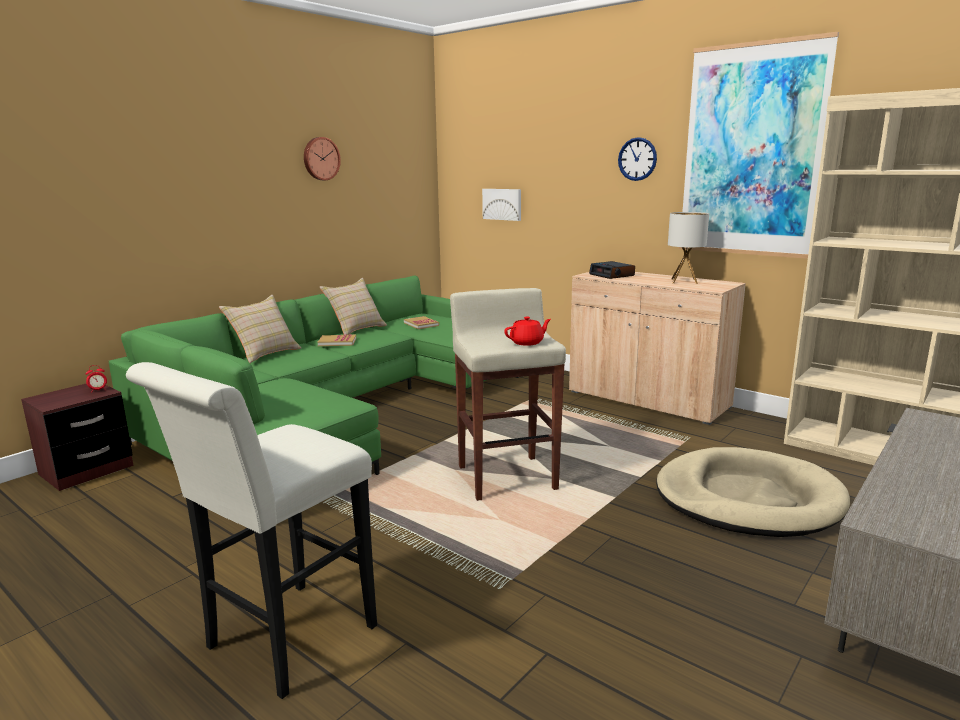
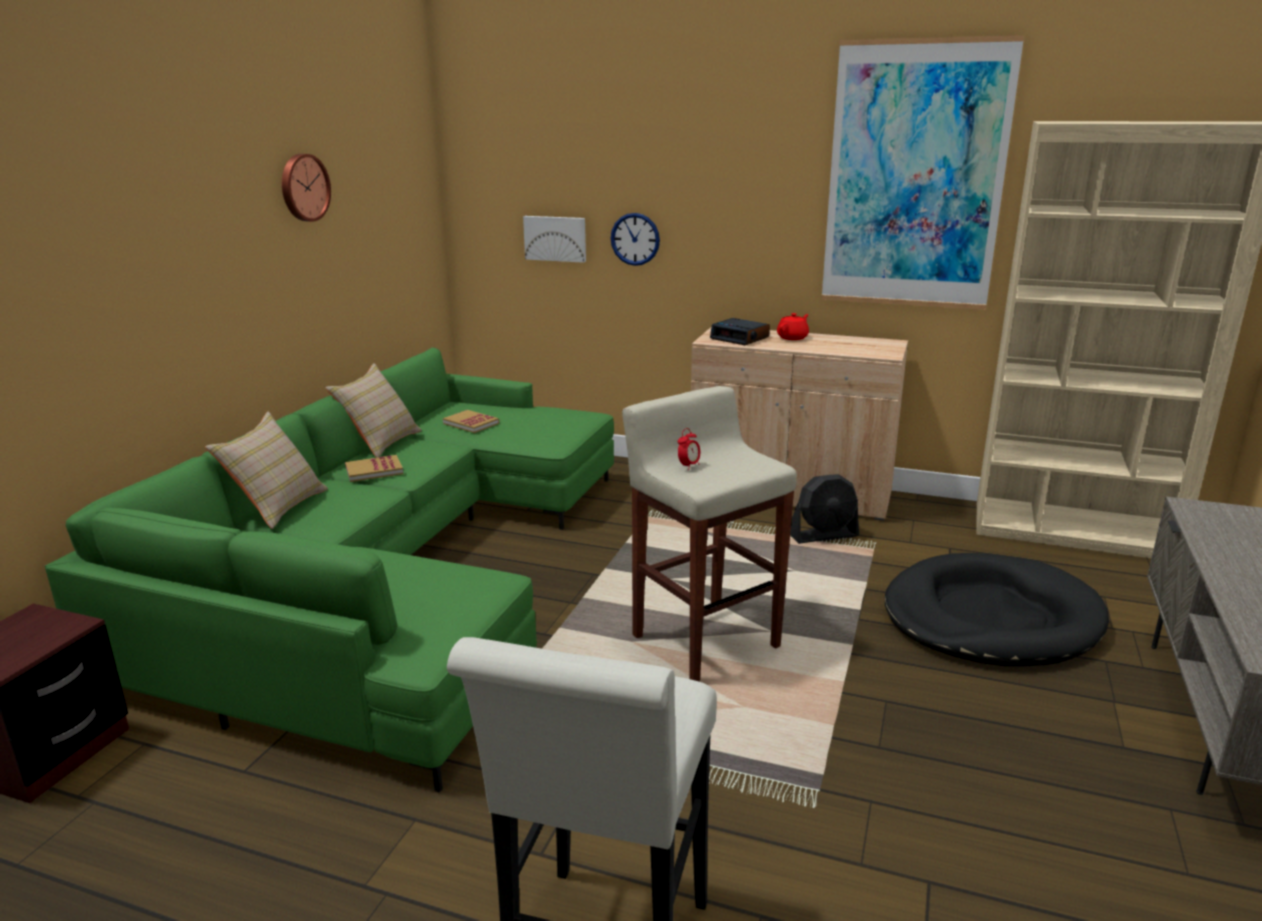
camera: 20 degrees left, 5 degrees up
(98, 390) = (58, 623): alarm clock -> alarm clock (688, 466)
(527, 342) = (746, 468): red teapot -> red teapot (793, 337)
(637, 159) = (760, 181): wall clock -> wall clock (635, 239)
(652, 428) = (824, 535): none -> black fan
(684, 281) = (837, 343): table lamp -> none
(747, 499) = (990, 618): beige dog bed -> black dog bed

